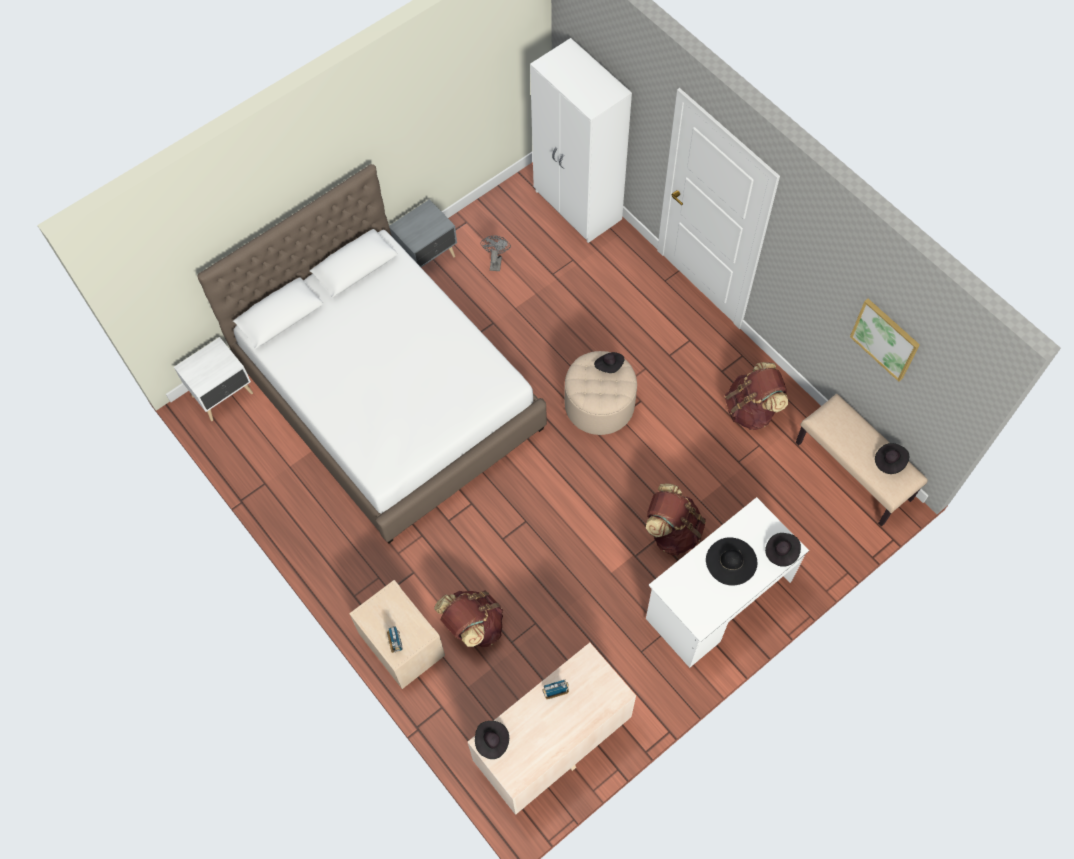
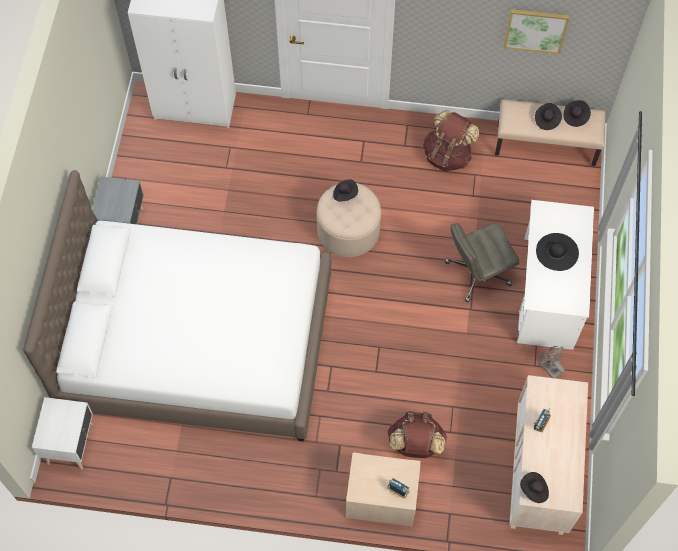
camera: 45 degrees left, 0 degrees up
(495, 261) = (176, 189): grey fan -> grey fan (549, 368)
(672, 531) = (477, 273): brown backpack -> grey office chair
(781, 552) = (579, 221): black hat -> black hat (546, 120)

